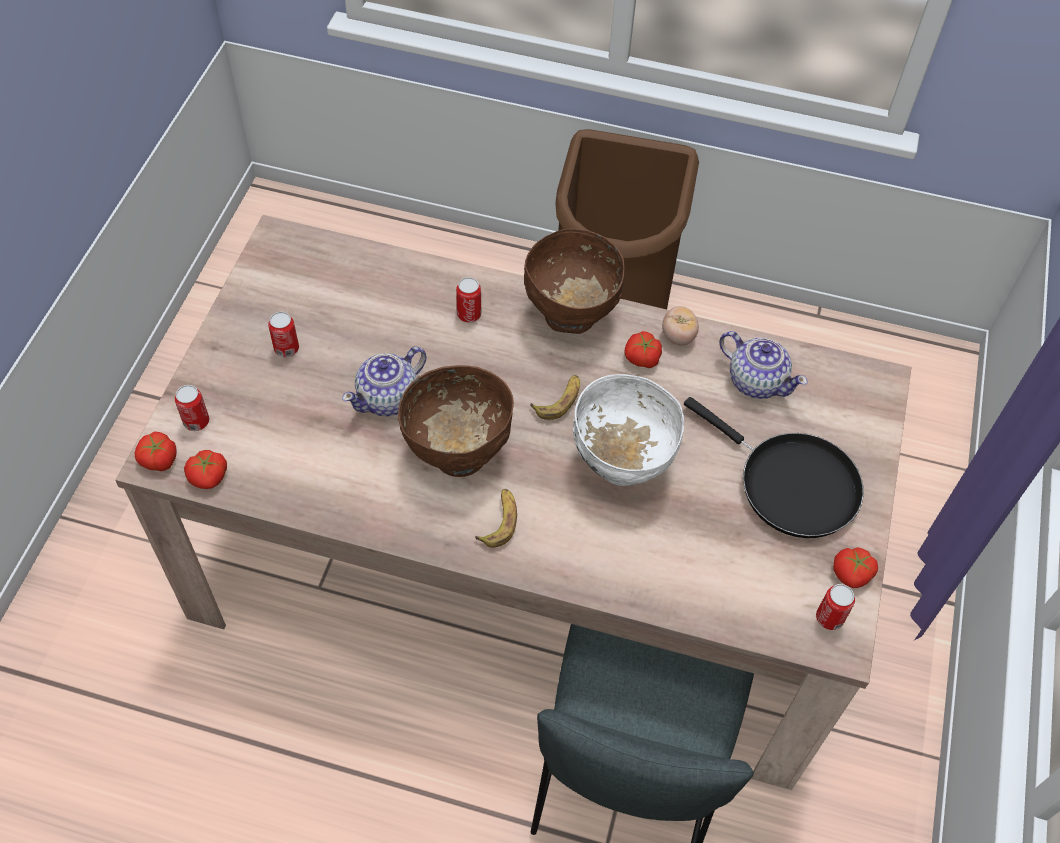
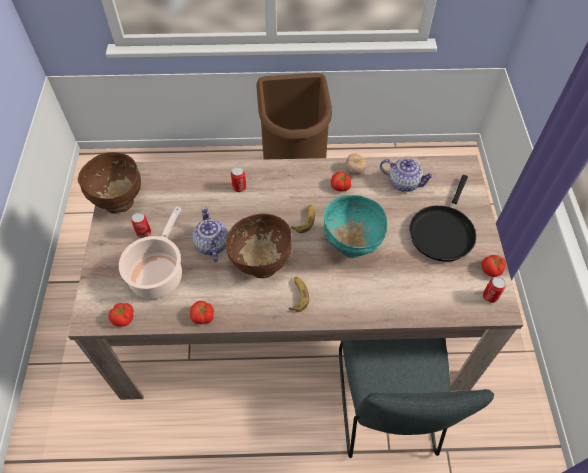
camera: 15 degrees left, 0 degrees up
(158, 459) = (90, 317): tomato -> tomato (203, 316)
(196, 421) = (105, 288): can -> none
(286, 422) = (158, 274): none -> cooking pot
(388, 398) = (211, 245): teapot -> teapot turned 135 degrees clockwise
(571, 316) = (295, 174): brown bowl -> brown bowl (120, 202)
(621, 464) = (351, 246): white bowl -> turquoise bowl
(791, 484) = (442, 231): black frying pan -> black frying pan turned 90 degrees clockwise

